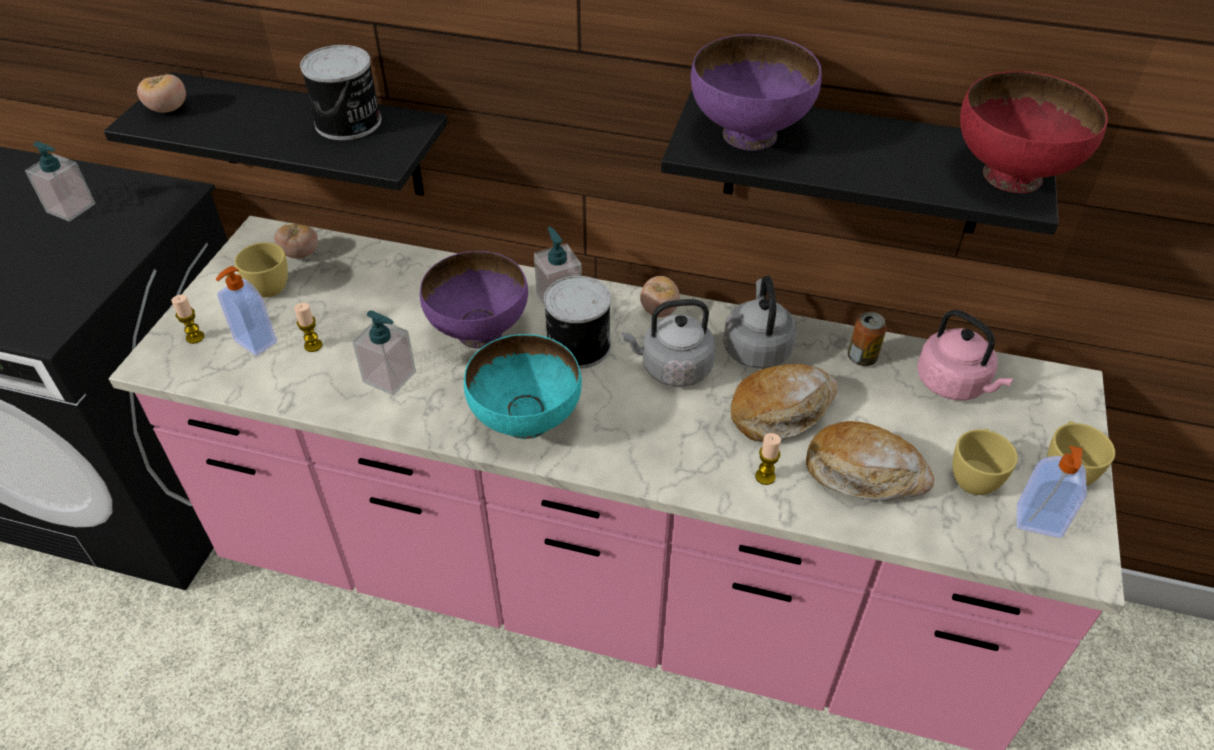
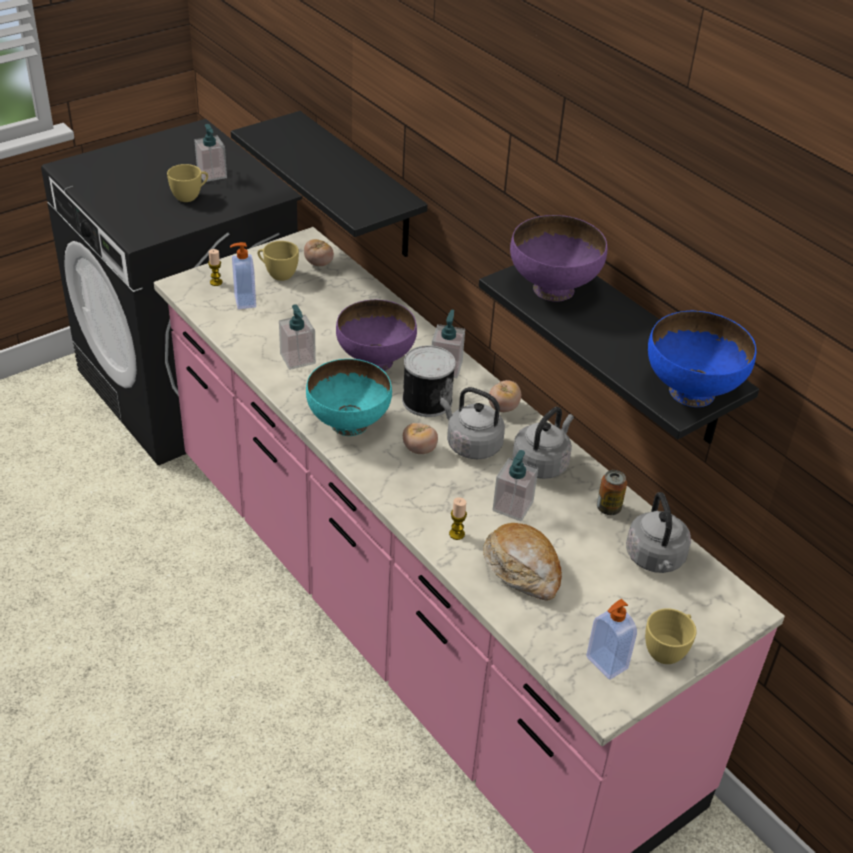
camera: 35 degrees right, 5 degrees down
(168, 109) = (275, 132): tomato -> tomato (419, 449)
(313, 345) = (273, 319): candle -> none
(349, 123) = (365, 184): can -> none
(781, 411) = (512, 506): bread -> soap dispenser
(954, 384) = (655, 559): pink kettle -> grey kettle
(974, 476) = (595, 614): yellow cup -> yellow cup (190, 196)
(1010, 176) = (691, 391): red bowl -> blue bowl

